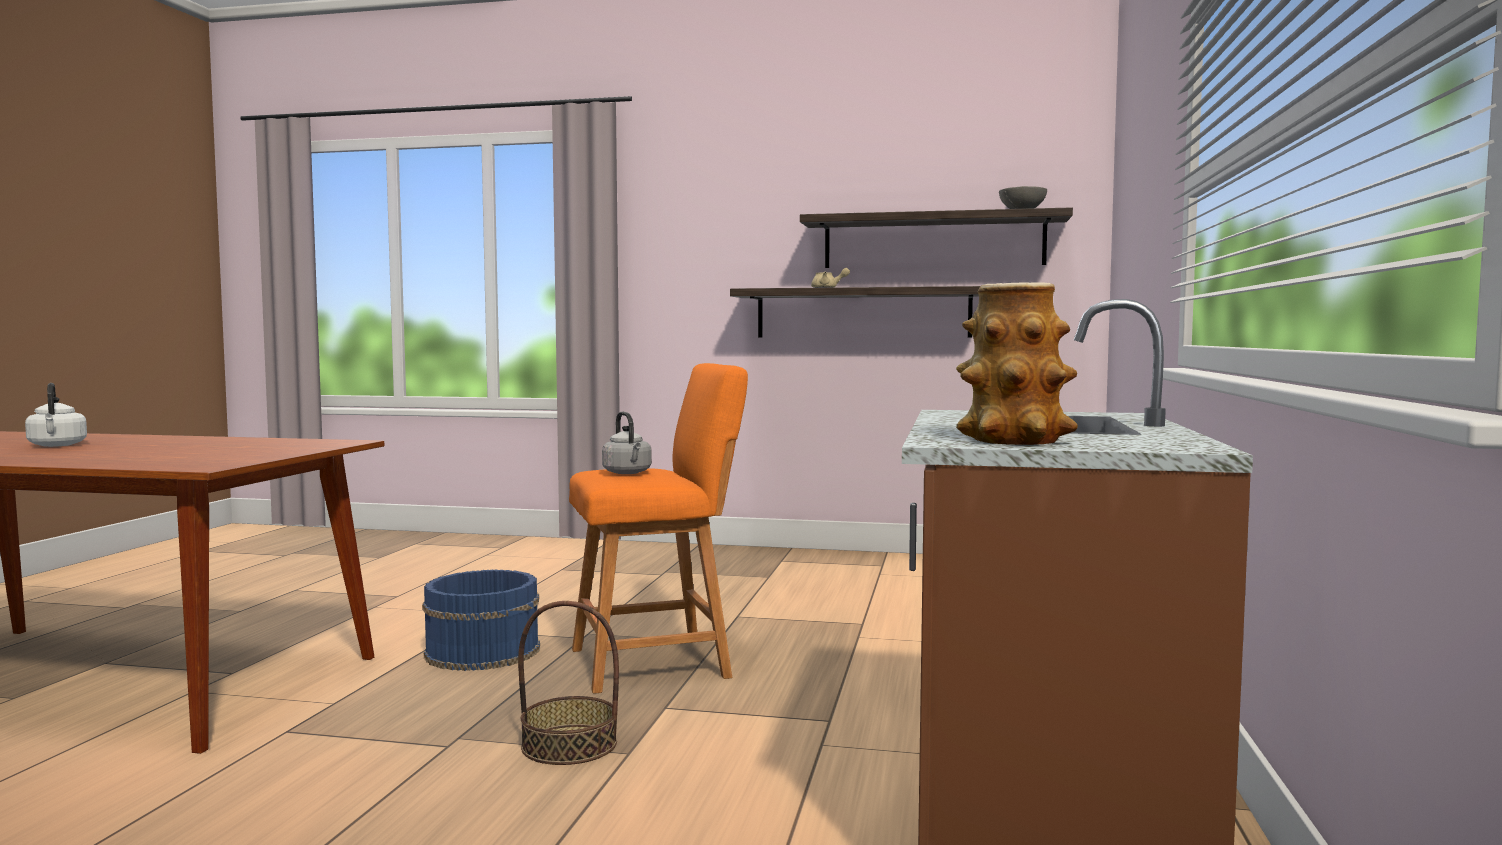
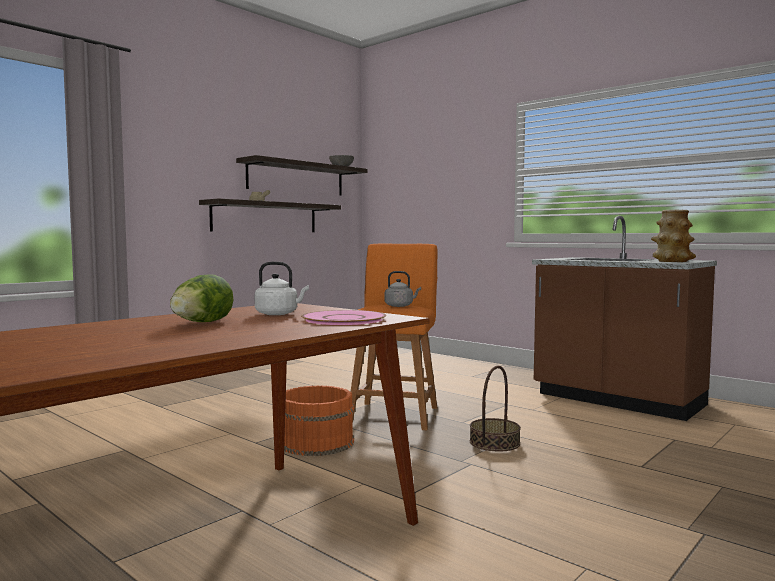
camera: 60 degrees left, 0 degrees up
(57, 445) = (126, 335): white kettle -> white kettle (279, 314)
(144, 446) = (201, 323): none -> lettuce
(181, 460) = (344, 319): none -> pink plate
(482, 651) = (315, 442): blue bucket -> orange bucket

